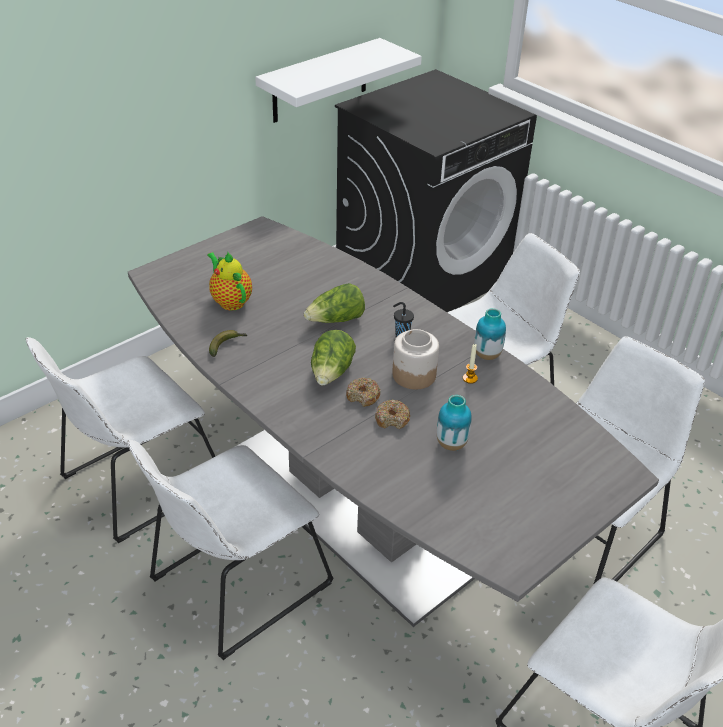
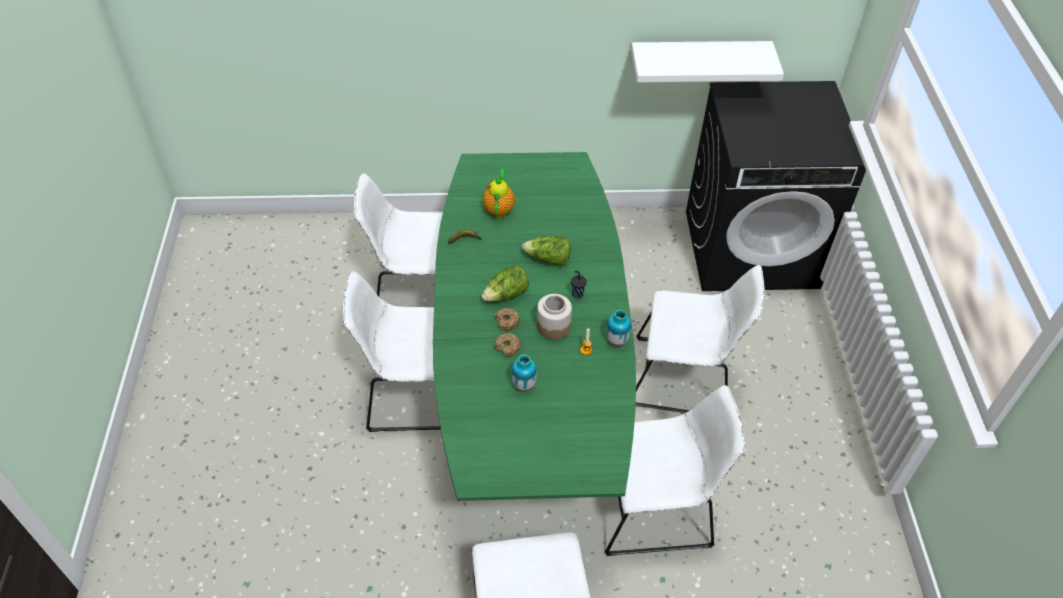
camera: 40 degrees right, 10 degrees up
(356, 505) = (529, 391): grey dining table -> green dining table

